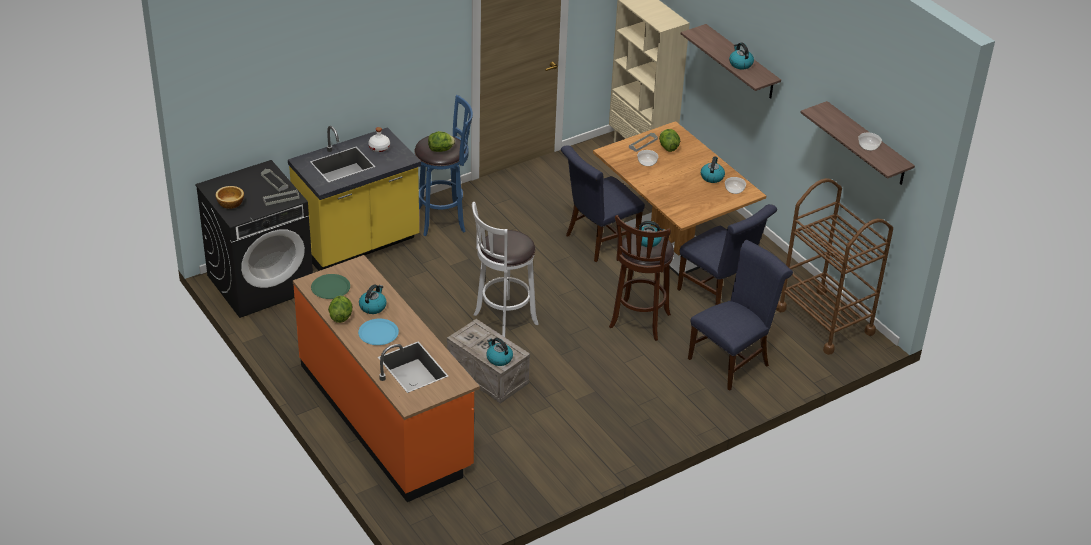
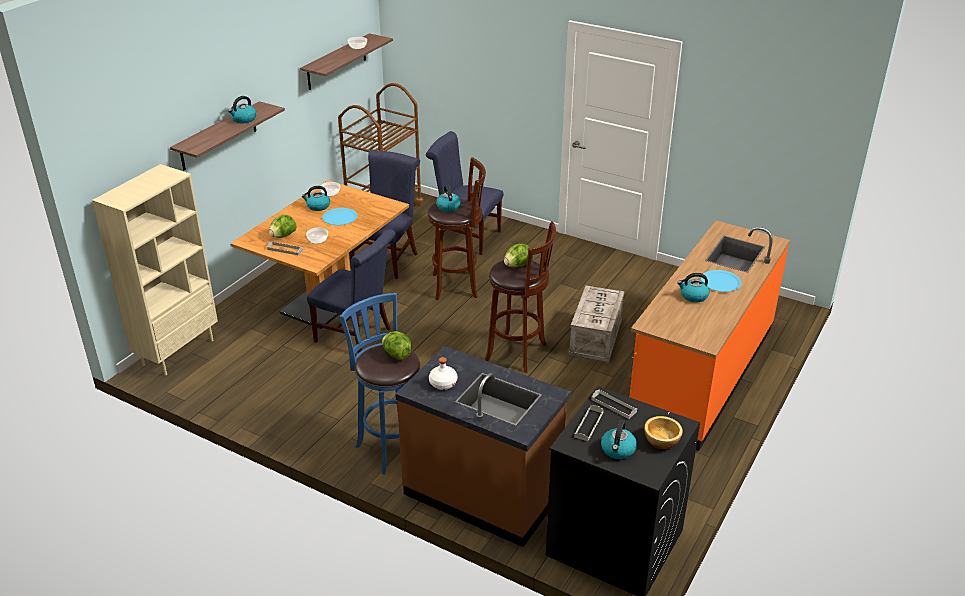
camera: 115 degrees left, 5 degrees down
(330, 287) = (698, 328): green plate -> none
(340, 316) = (727, 308): lettuce -> lettuce (517, 265)
(358, 244) = (483, 493): yellow counter -> brown counter
(499, 358) = (608, 297): kettle -> kettle (618, 450)
(503, 321) = (519, 353): white stool -> brown stool
(681, 183) = (340, 217): none -> blue plate

